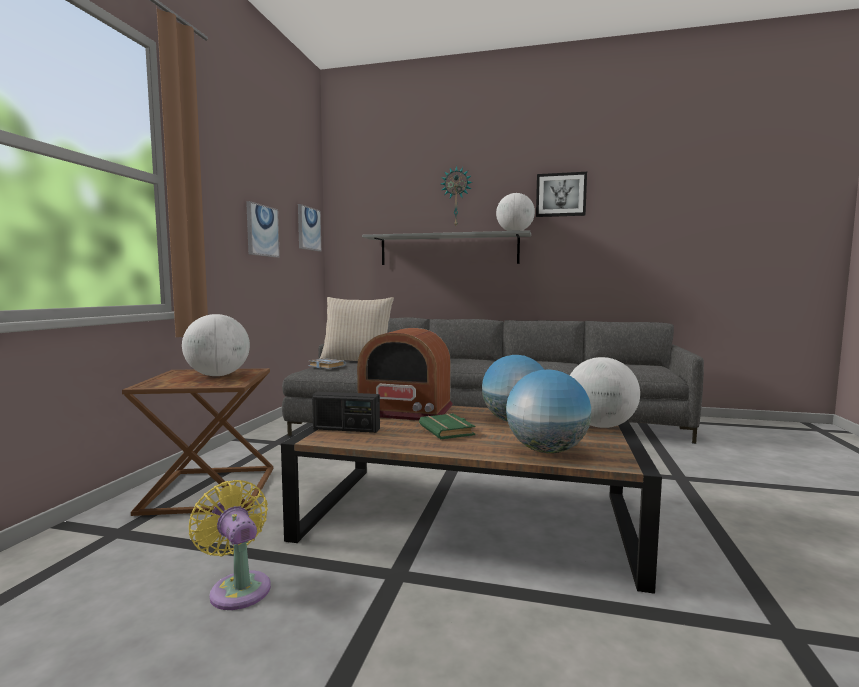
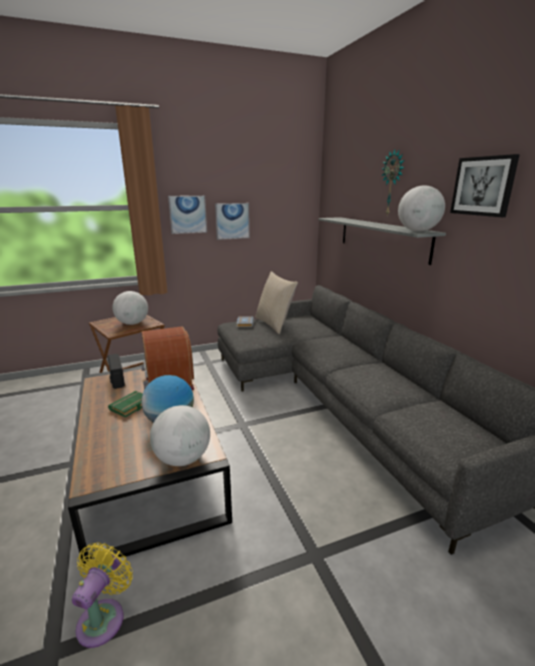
camera: 55 degrees right, 15 degrees up
(238, 587) = (51, 428): yellow fan -> yellow fan (104, 617)
(308, 228) = (294, 209): picture -> picture (187, 214)
(547, 451) = (104, 450): globe -> none

